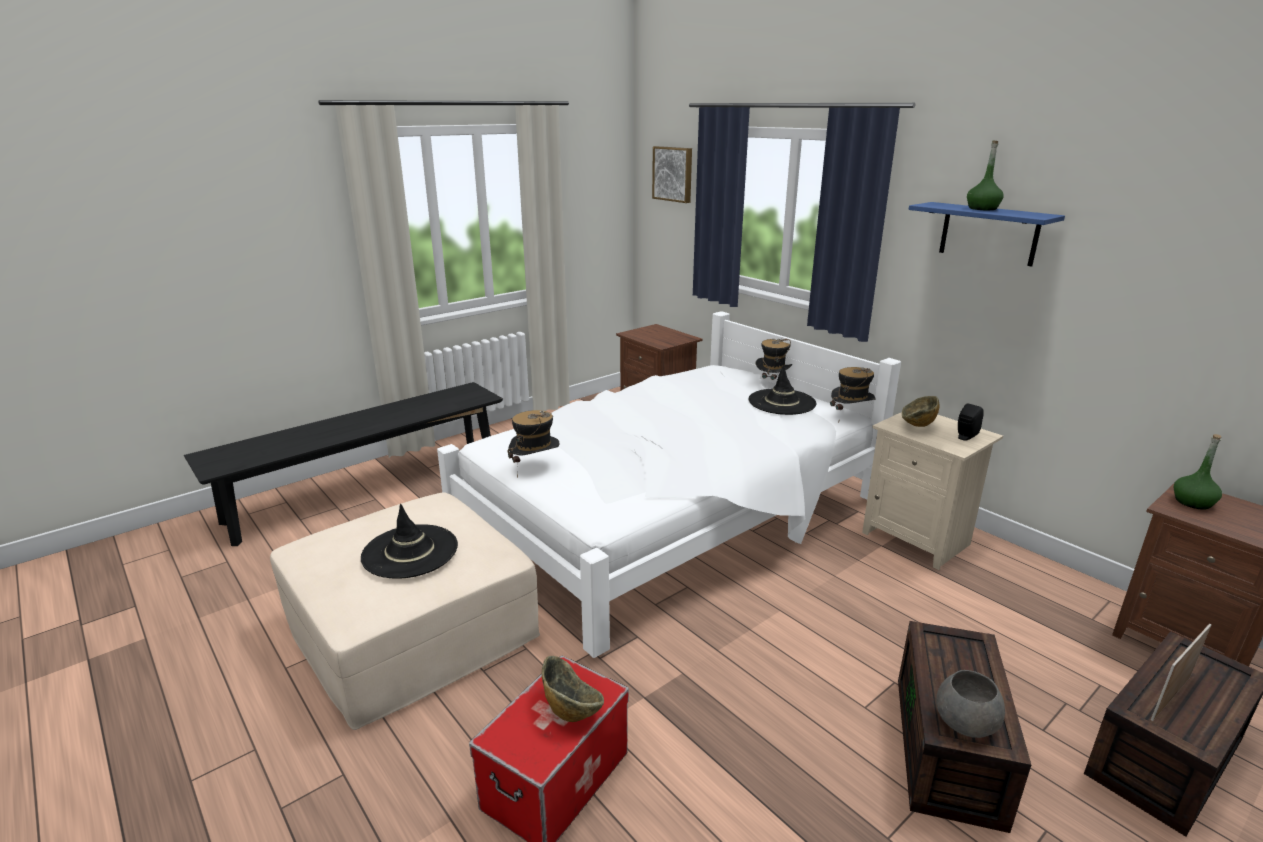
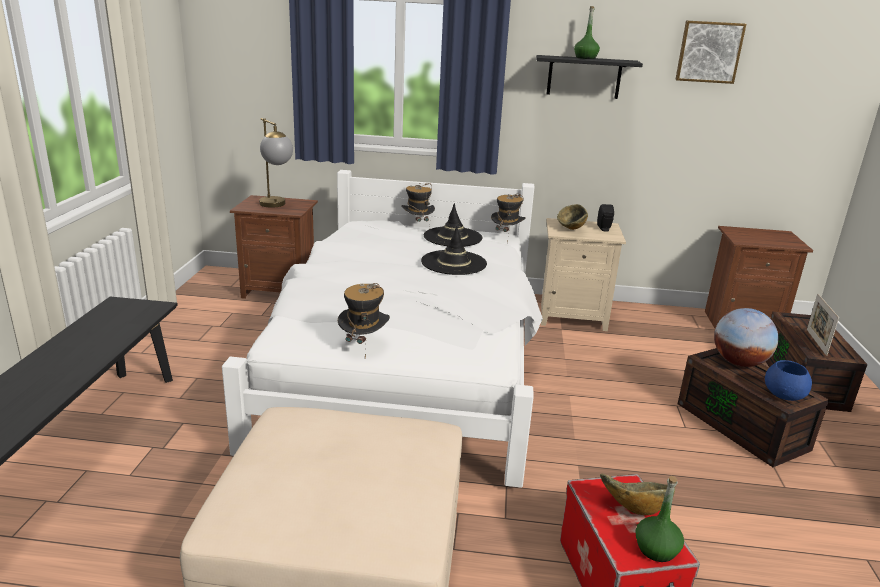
camera: 45 degrees left, 0 degrees up
(410, 551) = (362, 464): black hat -> black hat (454, 263)
(657, 337) = (276, 206): none -> table lamp
(673, 174) = (246, 36): picture -> picture (709, 52)
(965, 722) = (784, 395): grey bowl -> blue bowl
(969, 659) = (739, 362): none -> globe
(988, 233) = (584, 77): blue shelf -> black shelf
(1193, 502) = (742, 235): green bottle -> green bottle (656, 549)

